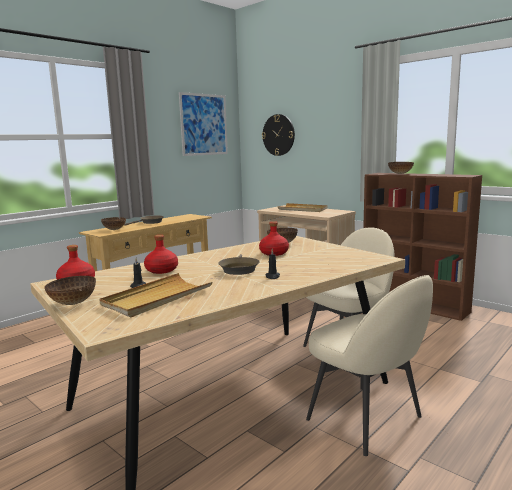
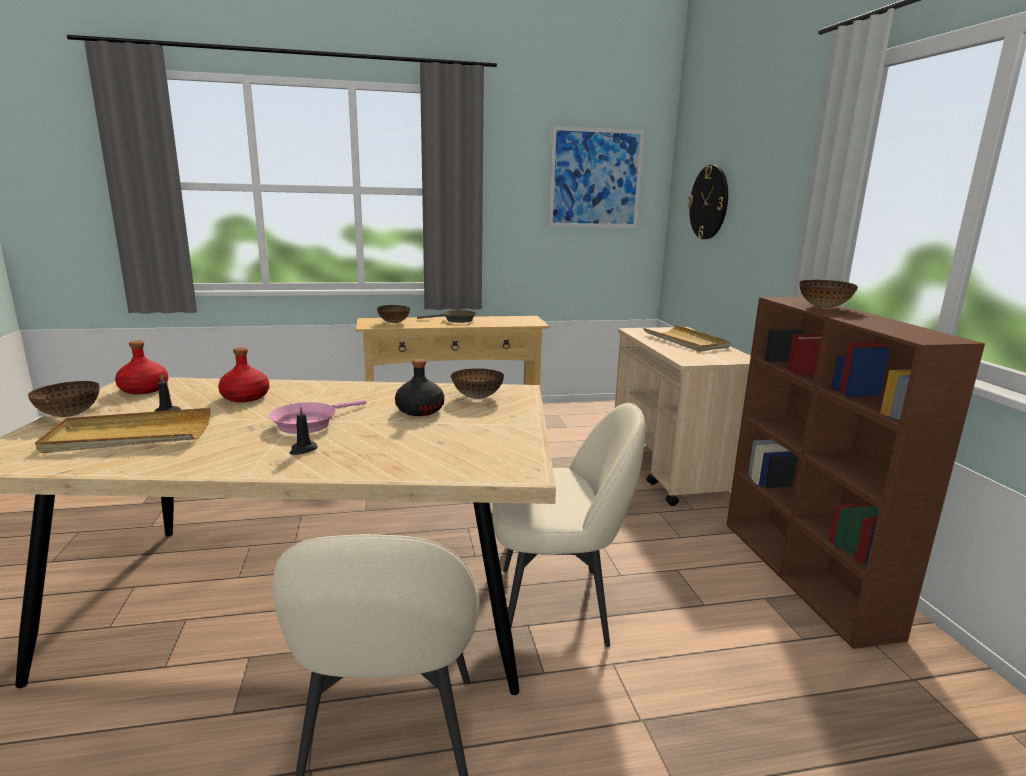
camera: 35 degrees right, 5 degrees up
(239, 269) = (309, 423): brown frying pan -> pink frying pan
(273, 253) = (419, 410): red bottle -> black bottle

